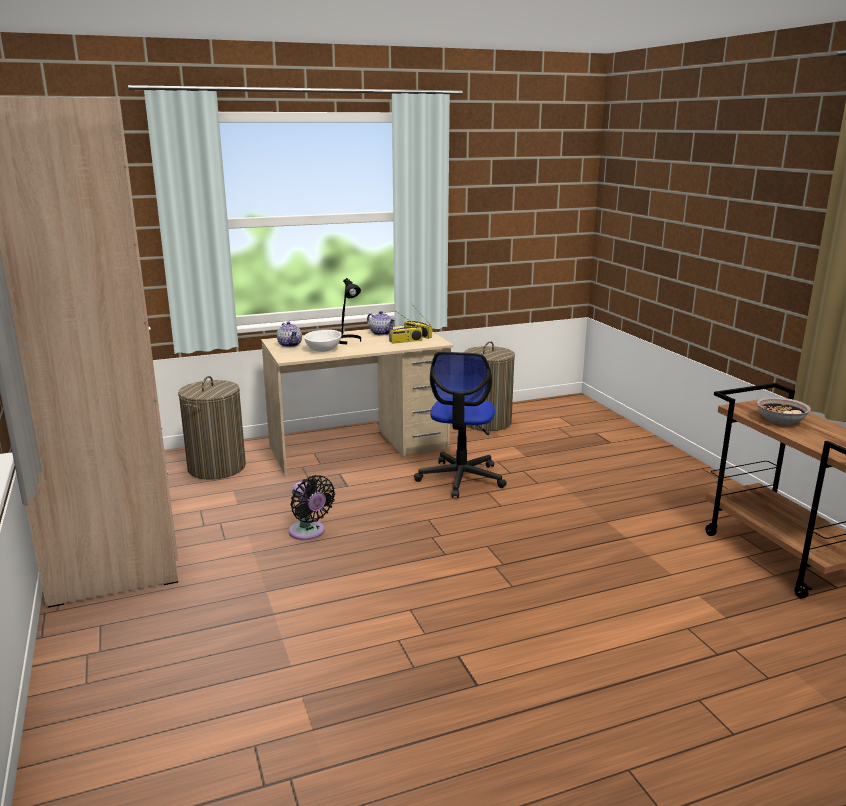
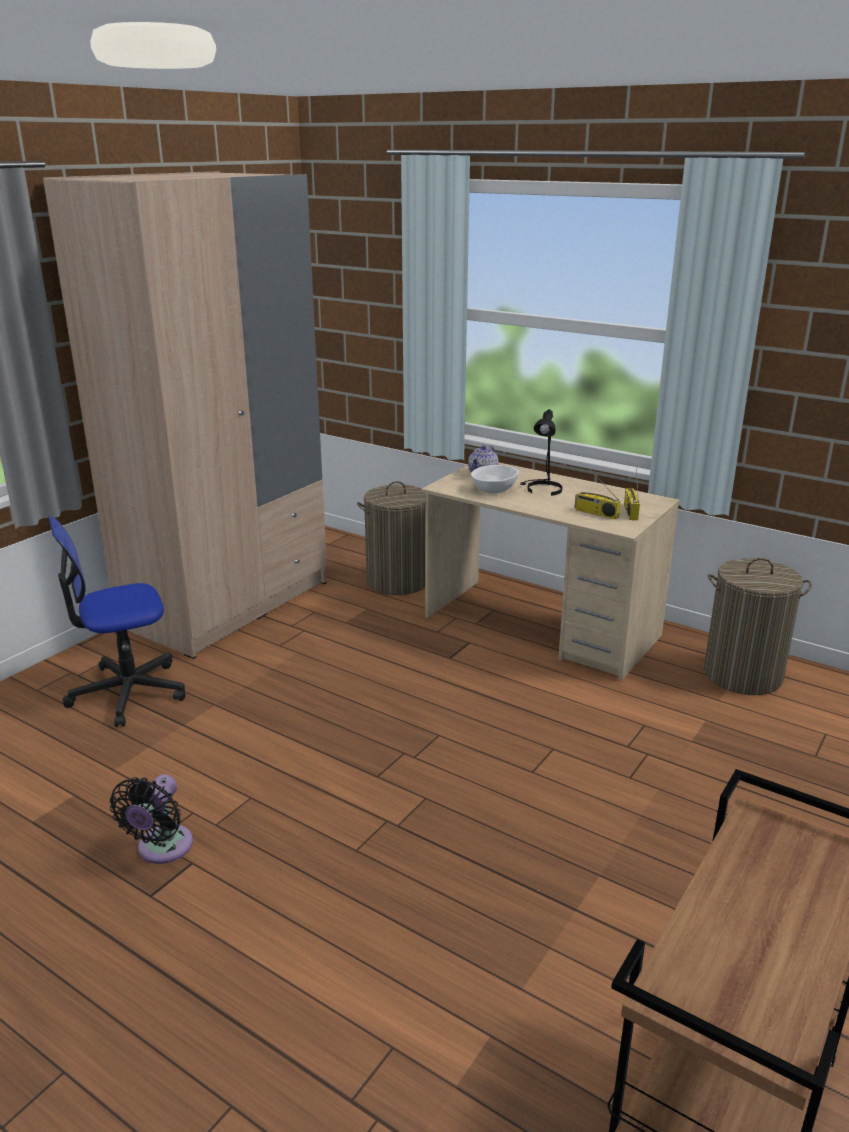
camera: 55 degrees right, 5 degrees up
(309, 532) = (334, 679): black fan -> black fan (162, 849)
(381, 333) = (601, 494): teapot -> none
(461, 479) = (560, 717): office chair -> office chair (127, 692)
(780, 421) = (755, 881): bowl -> none

